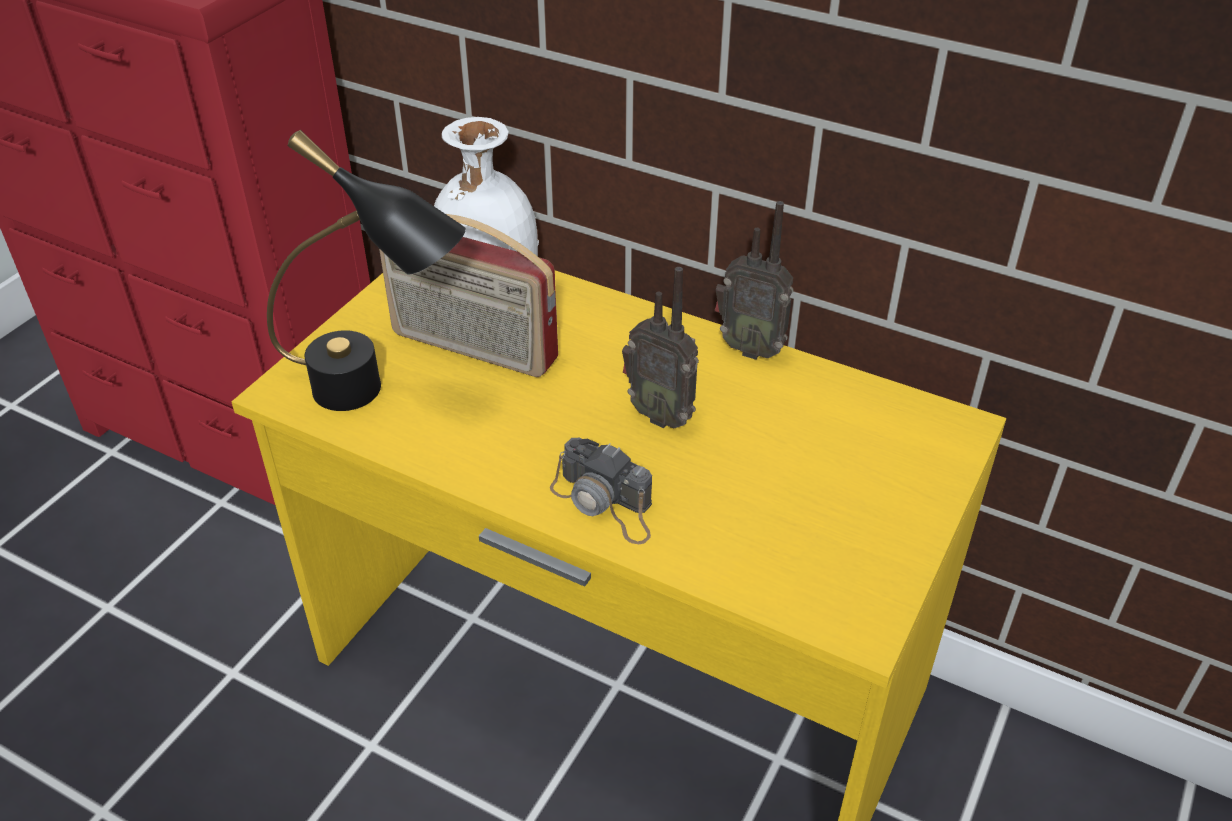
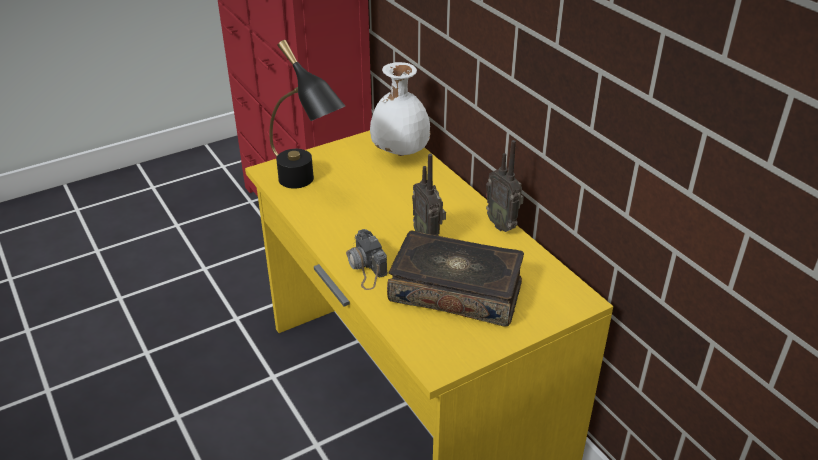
camera: 30 degrees right, 5 degrees down
(472, 348) = (366, 180): radio -> none
(778, 485) = (456, 290): none -> book

